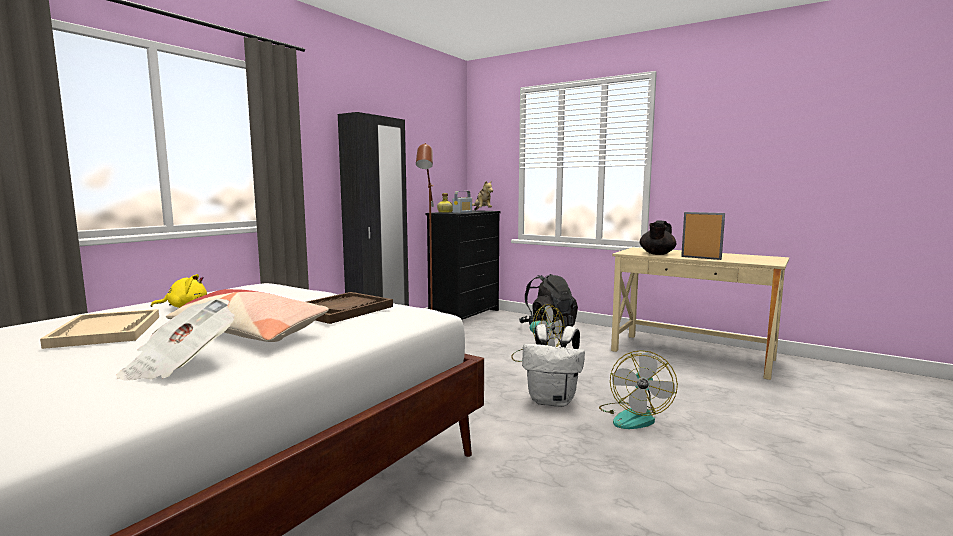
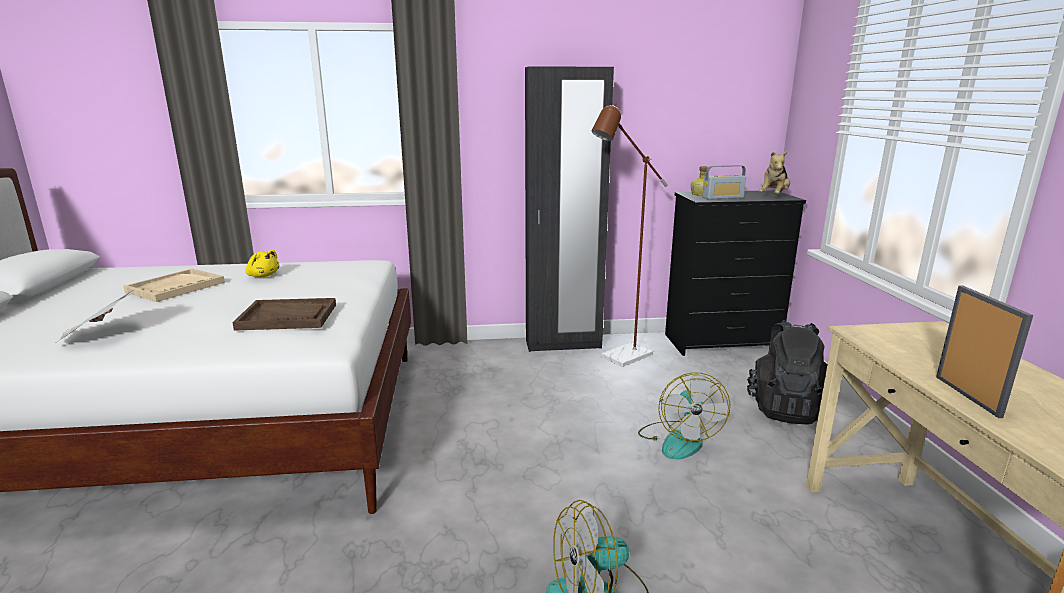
camera: 50 degrees right, 10 degrees up
(248, 332) = (198, 318): pillow -> none
(553, 401) = (561, 509): white backpack -> none
(657, 254) = (910, 354): black teapot -> none

